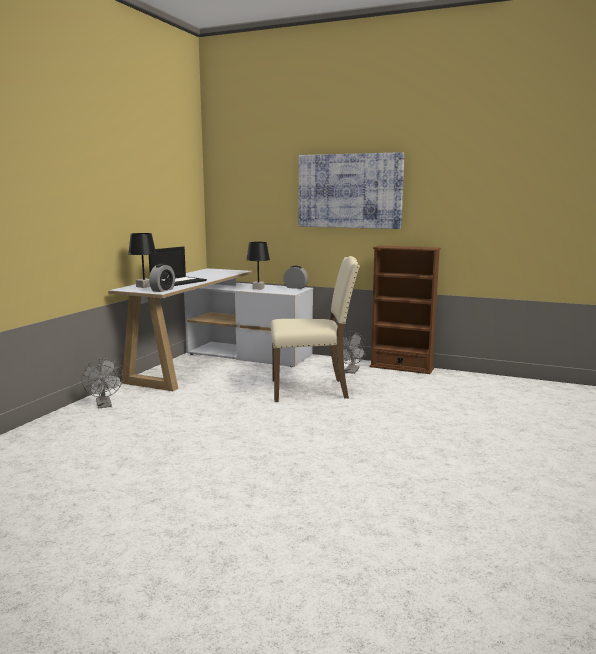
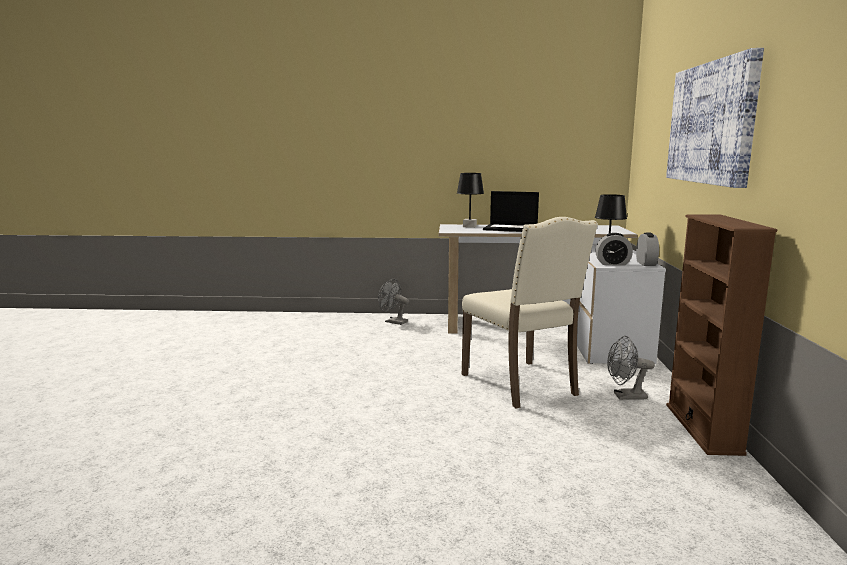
camera: 70 degrees right, 0 degrees up
(104, 405) = (393, 322): grey fan -> grey fan turned 75 degrees clockwise
(163, 290) = (458, 230): alarm clock -> alarm clock (612, 264)

